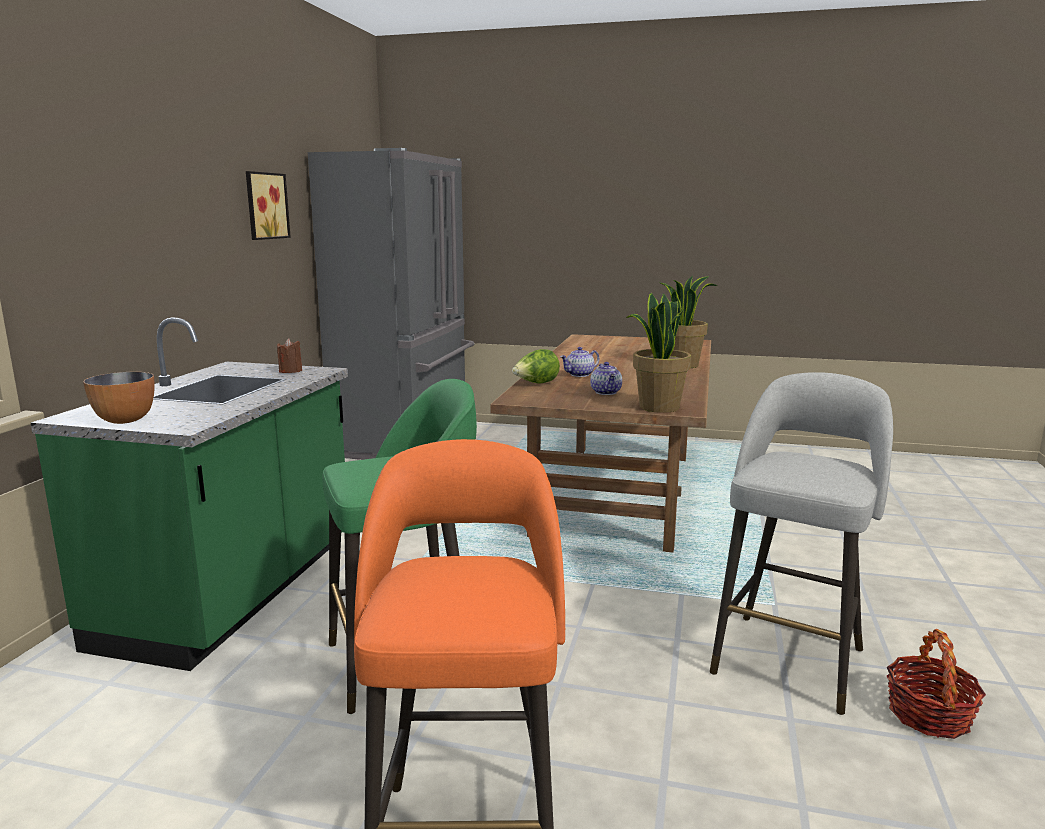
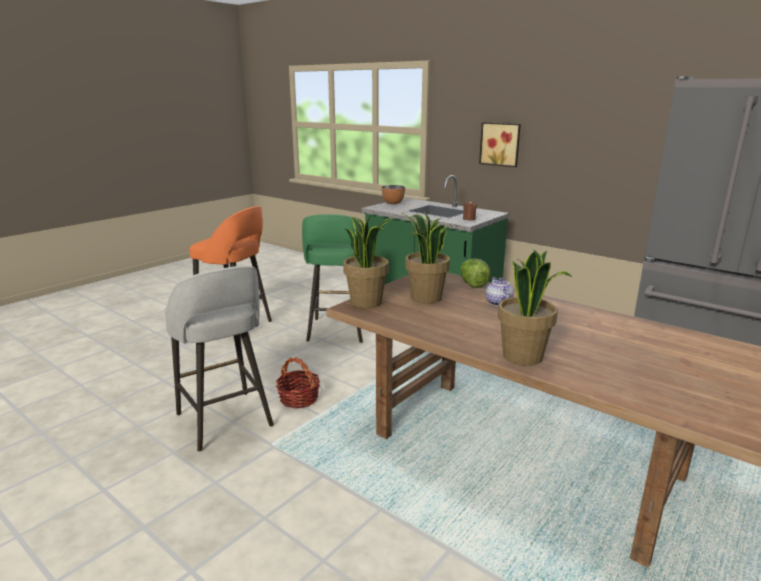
camera: 115 degrees right, 5 degrees up
(264, 206) = (616, 126): picture -> picture (500, 144)
(606, 392) = (425, 298): teapot -> potted plant
(929, 715) = (140, 439): basket -> basket (298, 398)

